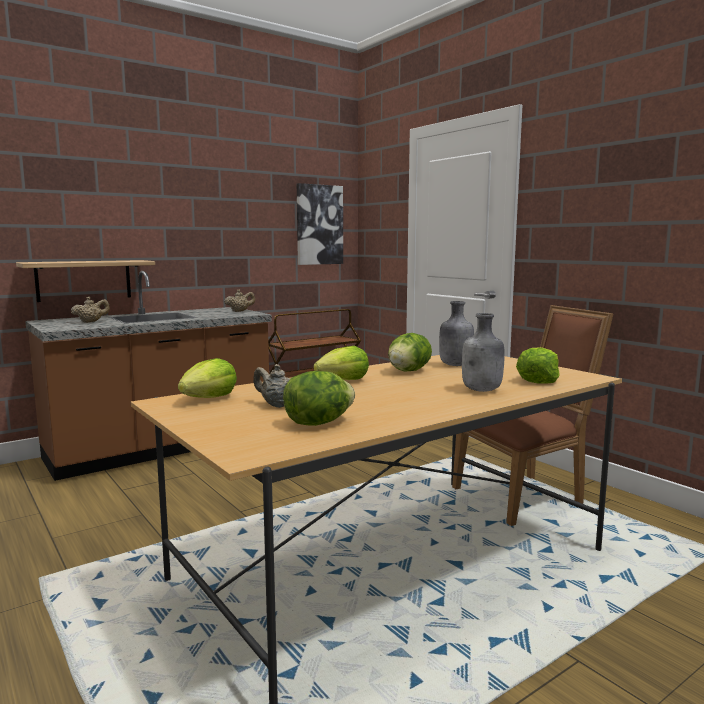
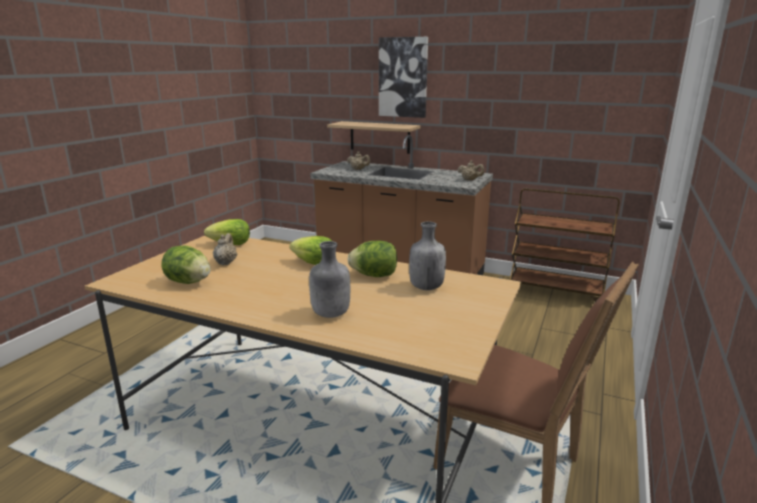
camera: 60 degrees right, 10 degrees up
(319, 225) = (607, 98): picture -> picture (403, 77)
(537, 380) = (401, 333): lettuce -> none

